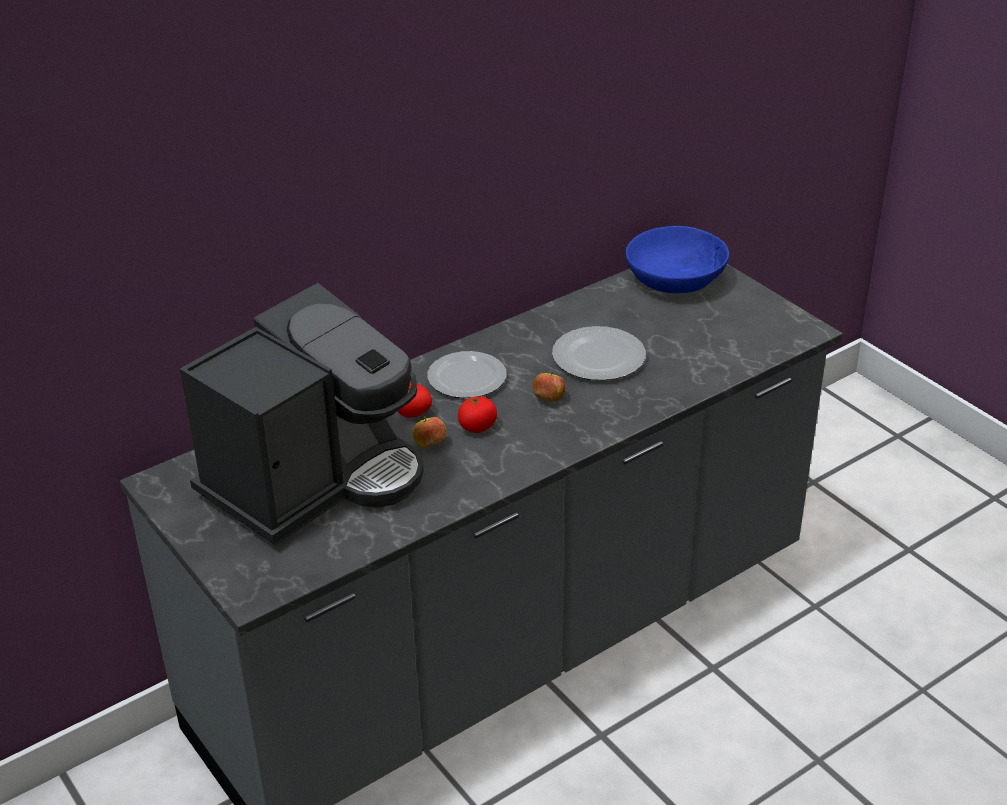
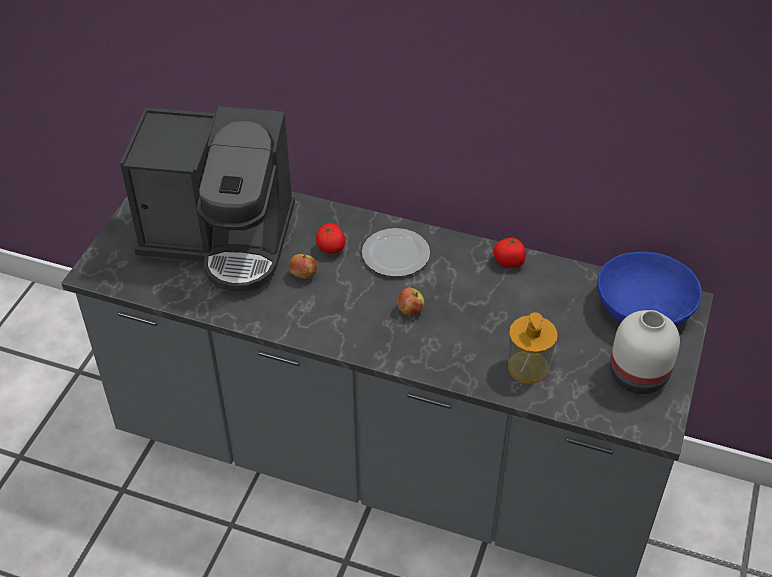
camera: 55 degrees right, 10 degrees up
(477, 427) = (343, 289): tomato -> tomato (509, 262)
(597, 357) = (488, 312): plate -> none
(683, 364) = (528, 367): none -> soap dispenser
(744, 315) = (636, 376): none -> white vase

